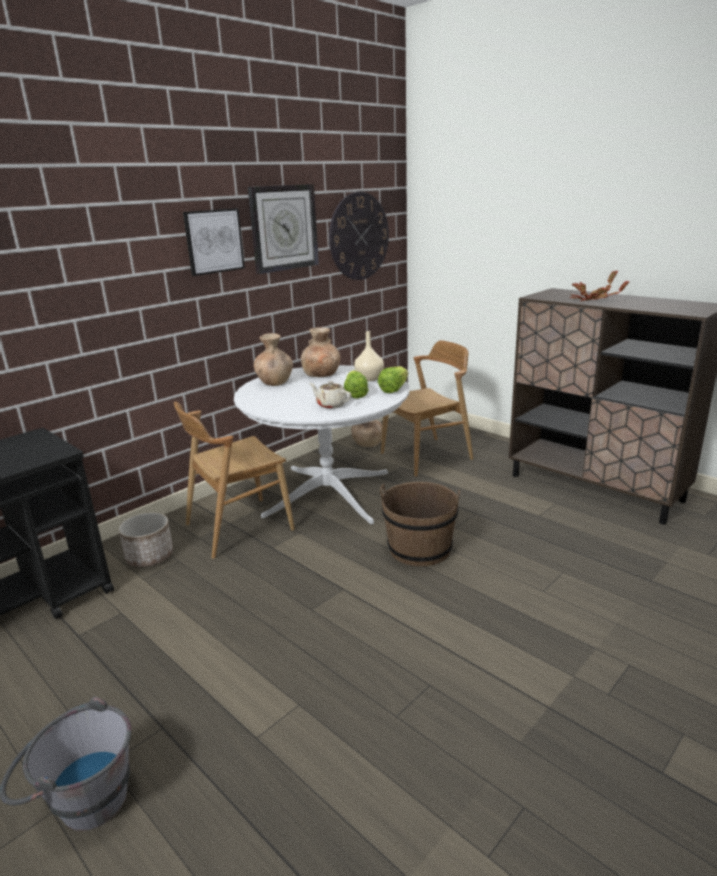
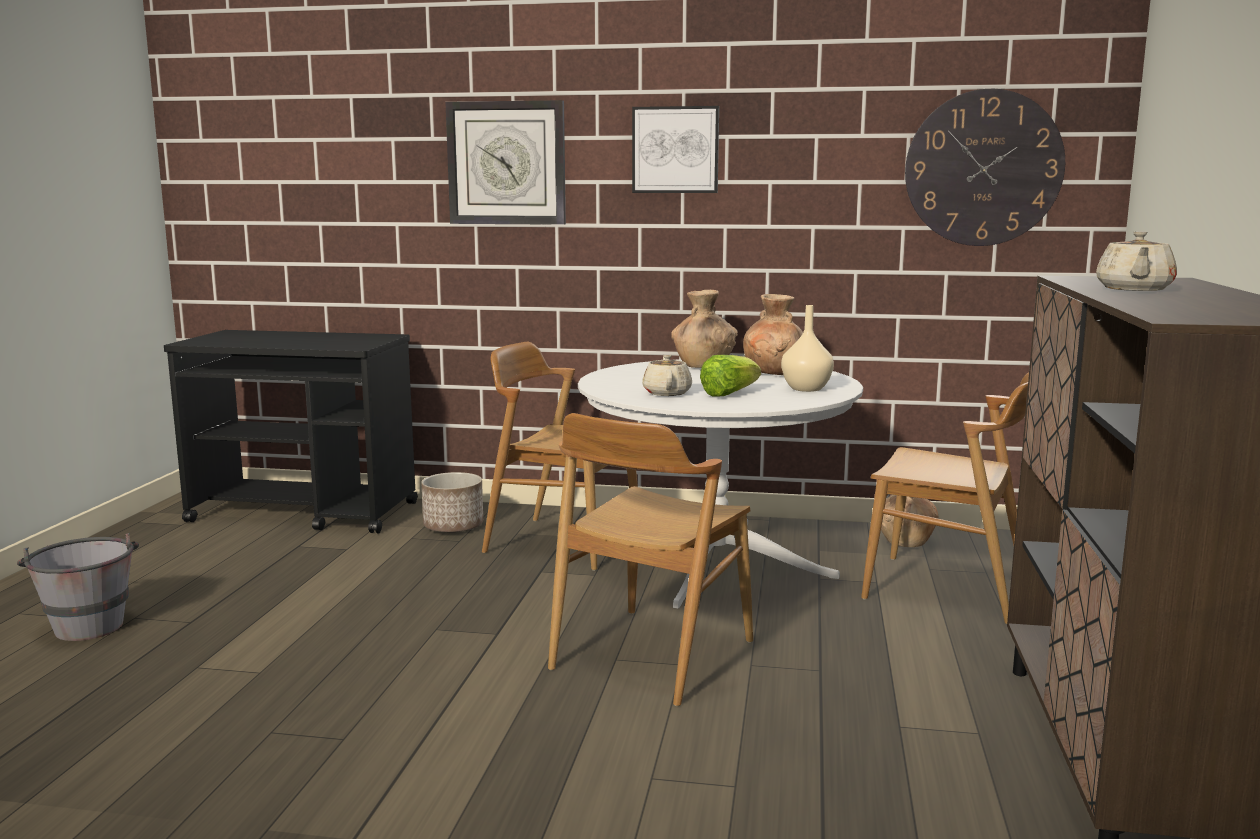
camera: 55 degrees right, 10 degrees down
(284, 228) = (807, 140): wall clock -> wall clock (507, 163)
(393, 389) = (786, 403): lettuce -> none
(419, 549) = (651, 655): brown bucket -> brown chair
(592, 300) = (1134, 289): potted plant -> beige teapot

